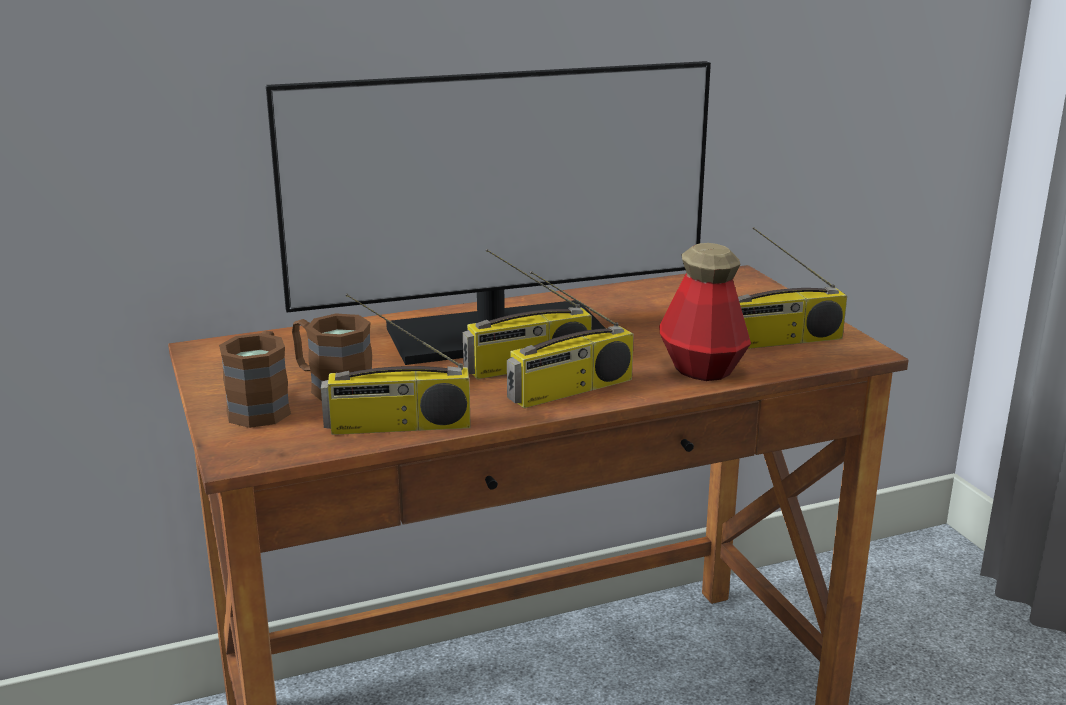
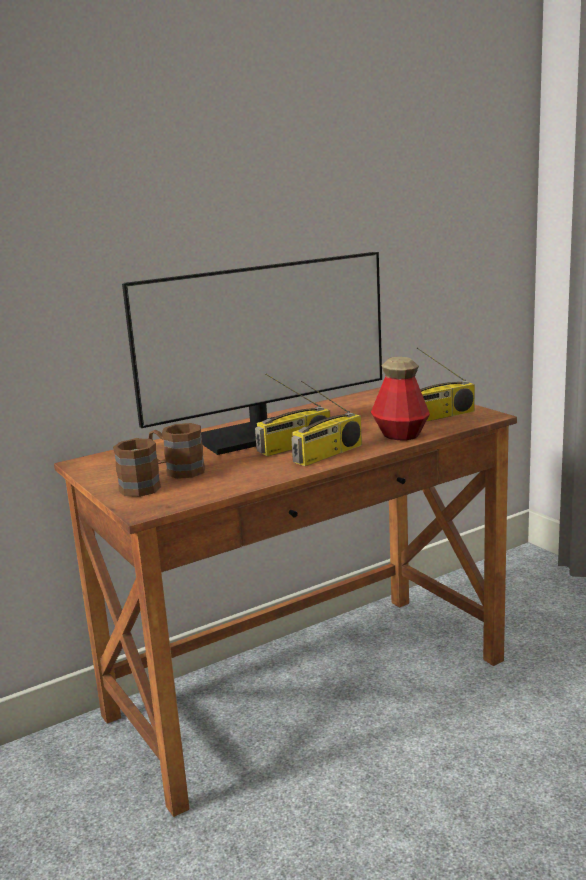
camera: 10 degrees left, 5 degrees down
(397, 426) = (233, 484): radio -> none

